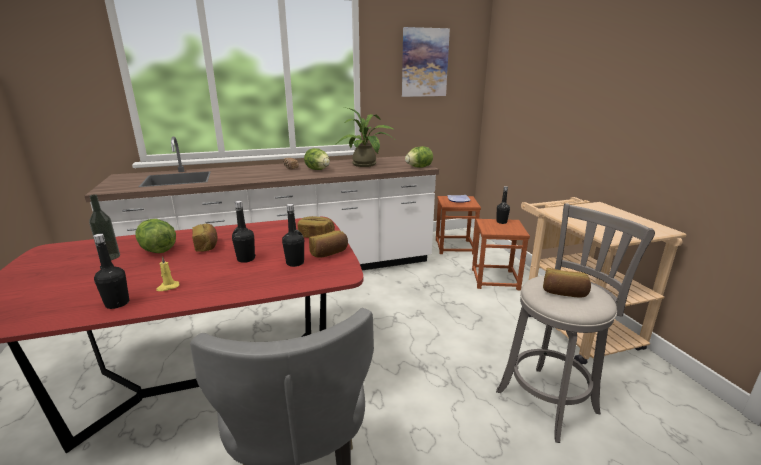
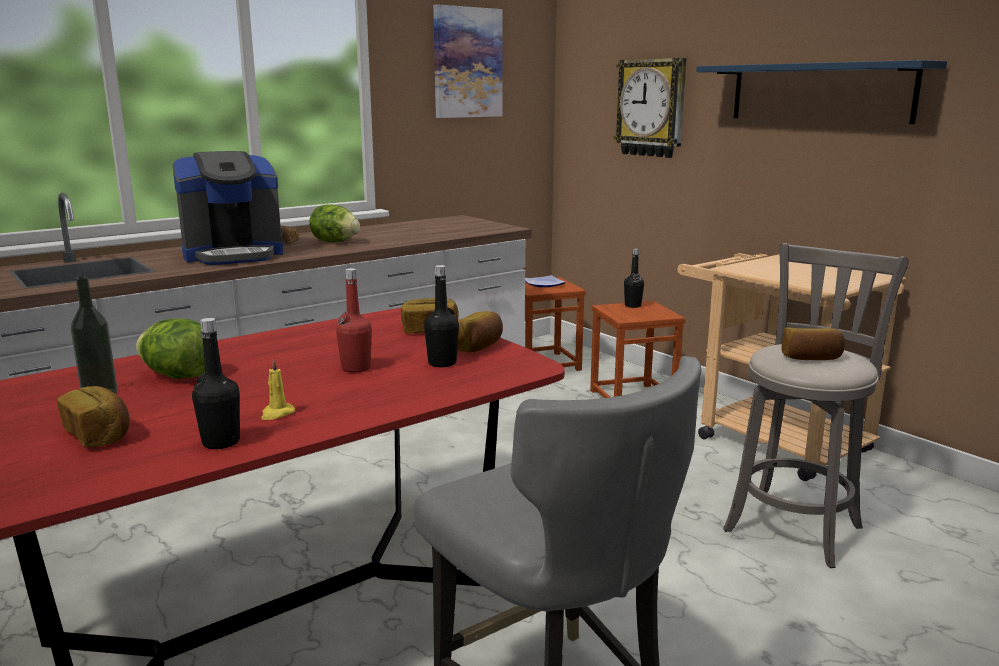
camera: 20 degrees left, 5 degrees down
(207, 246) = (261, 361): bread -> bread (99, 435)
(246, 259) = (356, 368): black bottle -> red bottle
(257, 174) = (233, 255): none -> coffee machine
(366, 165) = (409, 231): potted plant -> none
(419, 167) = (498, 229): lettuce -> none
(535, 93) = (651, 108): none -> wall clock
(642, 87) = (819, 92): none -> blue shelf

